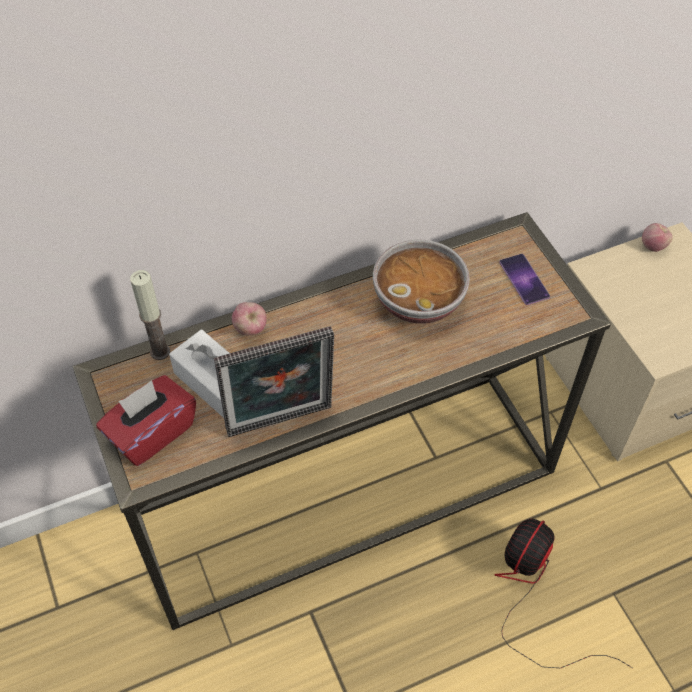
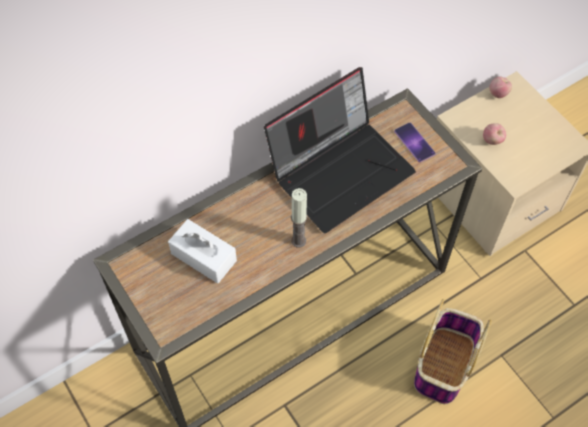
camera: 10 degrees left, 5 degrees up
(151, 433) = (165, 302): red tissue box -> none
(160, 351) = (157, 238): candle -> candle (298, 240)
(250, 329) = (221, 211): apple -> apple (492, 140)
(281, 424) = (259, 281): picture frame -> none
(419, 300) = (341, 170): bowl -> laptop
(533, 592) = (443, 364): fan -> basket

